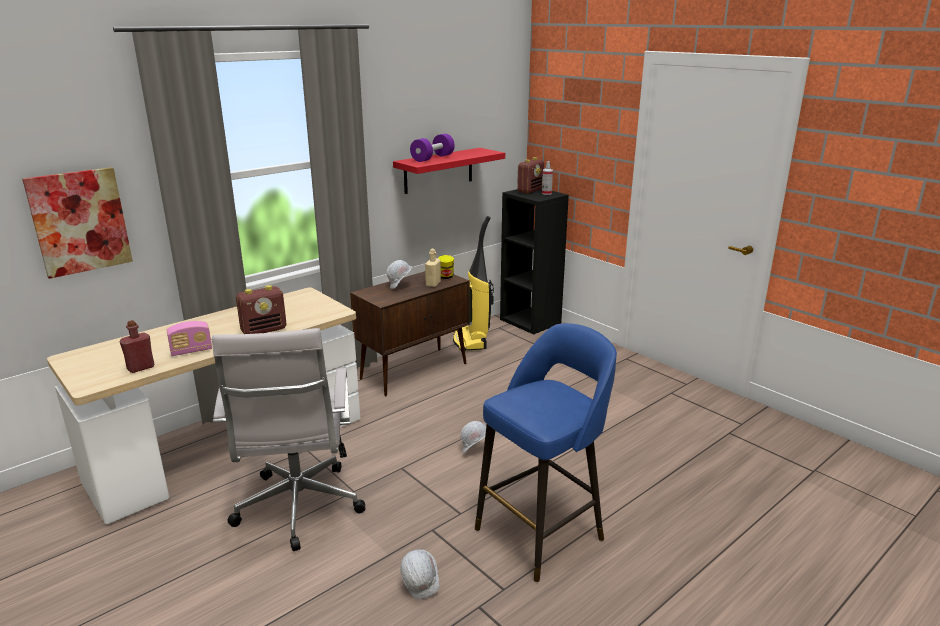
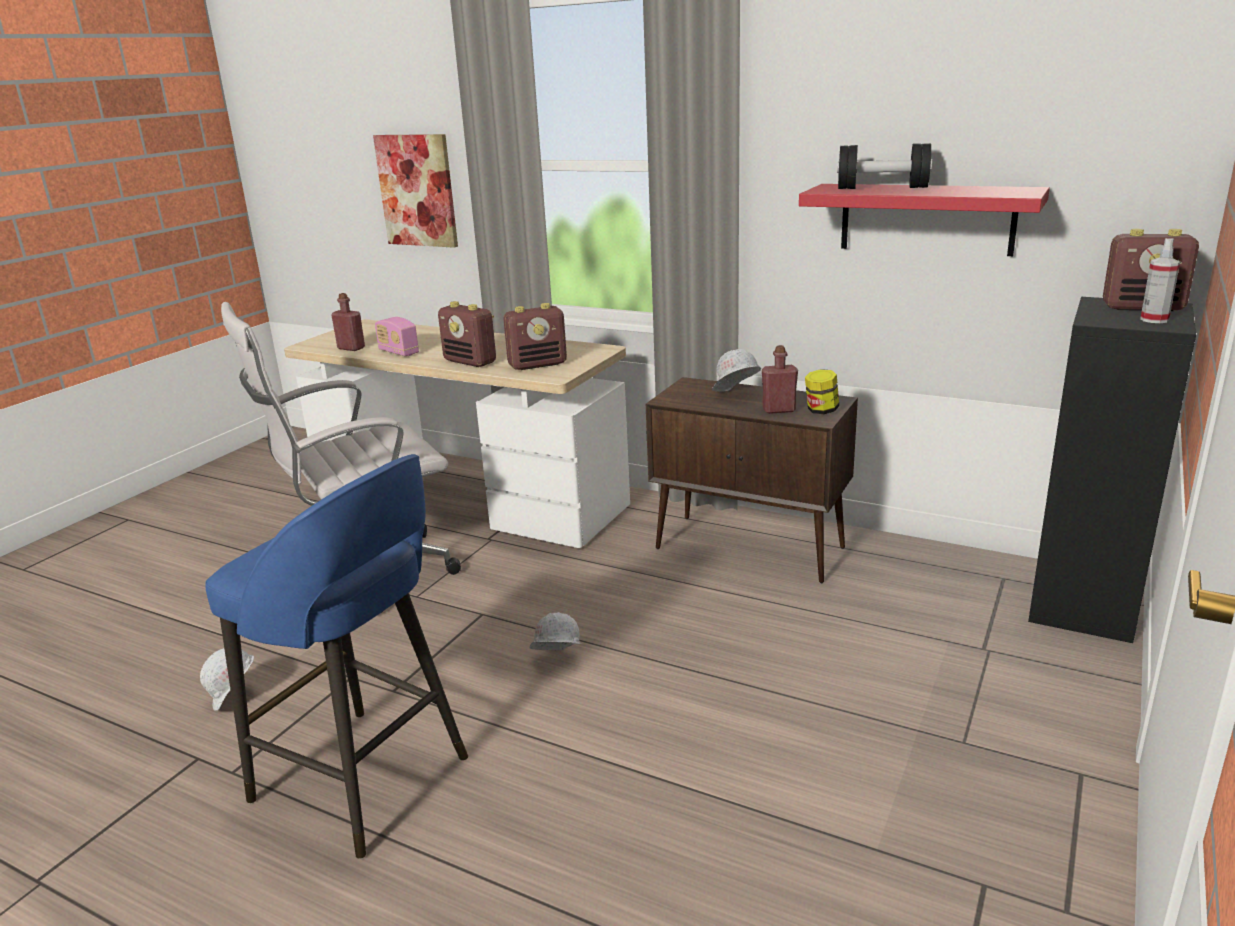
camera: 70 degrees right, 0 degrees up
(307, 312) = (538, 364): none -> radio
(432, 158) = (882, 188): purple dumbbell -> black dumbbell
(433, 284) = (778, 410): beige bottle -> red bottle
(471, 341) = (910, 567): vacuum cleaner -> none

